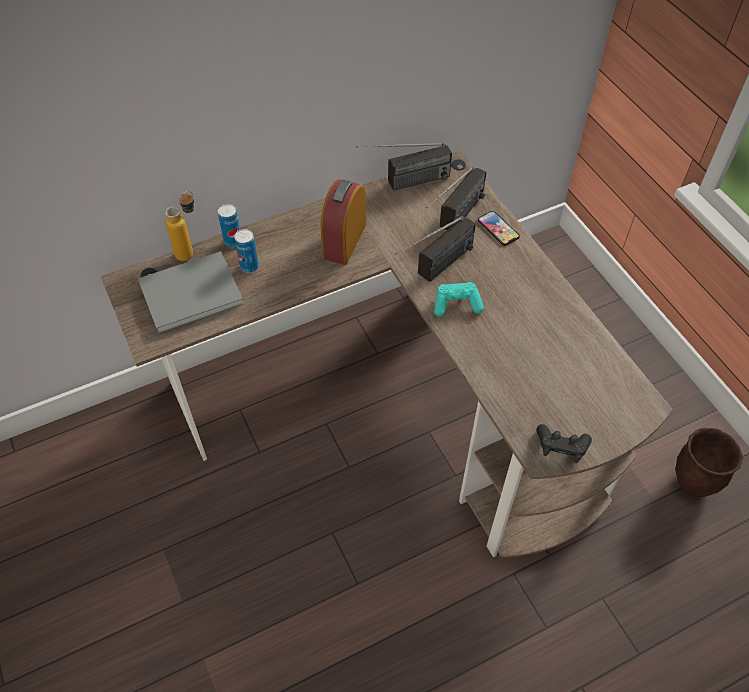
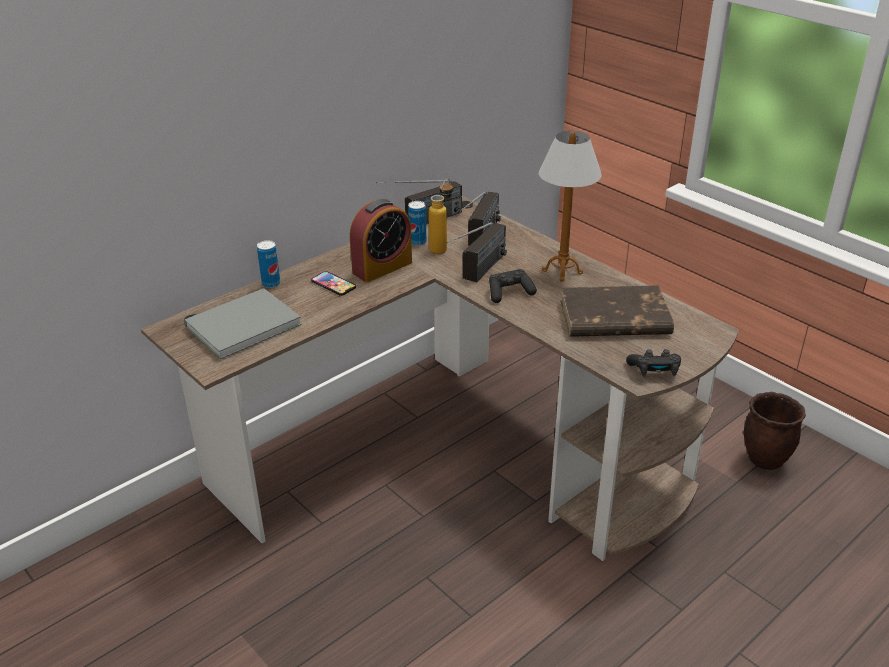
camera: 15 degrees left, 20 degrees down
(190, 251) = (230, 297): bottle -> bottle (442, 247)
(249, 266) = (295, 298): can -> can (417, 242)
(344, 241) = (382, 267): alarm clock -> alarm clock turned 135 degrees counterclockwise
(456, 304) = (509, 293): turquoise game controller -> black game controller
(498, 229) = (522, 239): phone -> phone (333, 284)
(521, 286) = (562, 272): none -> table lamp
(548, 364) = (613, 318): none -> brown book

